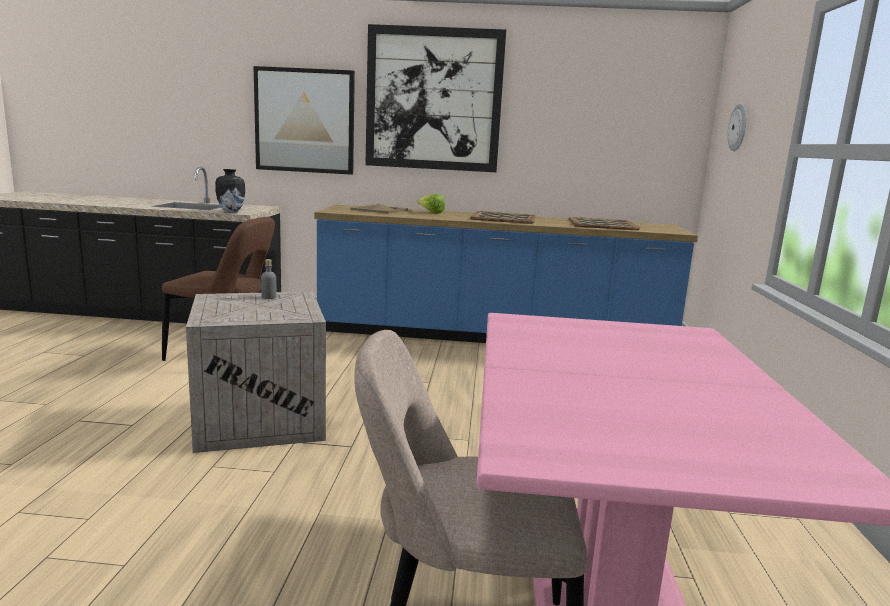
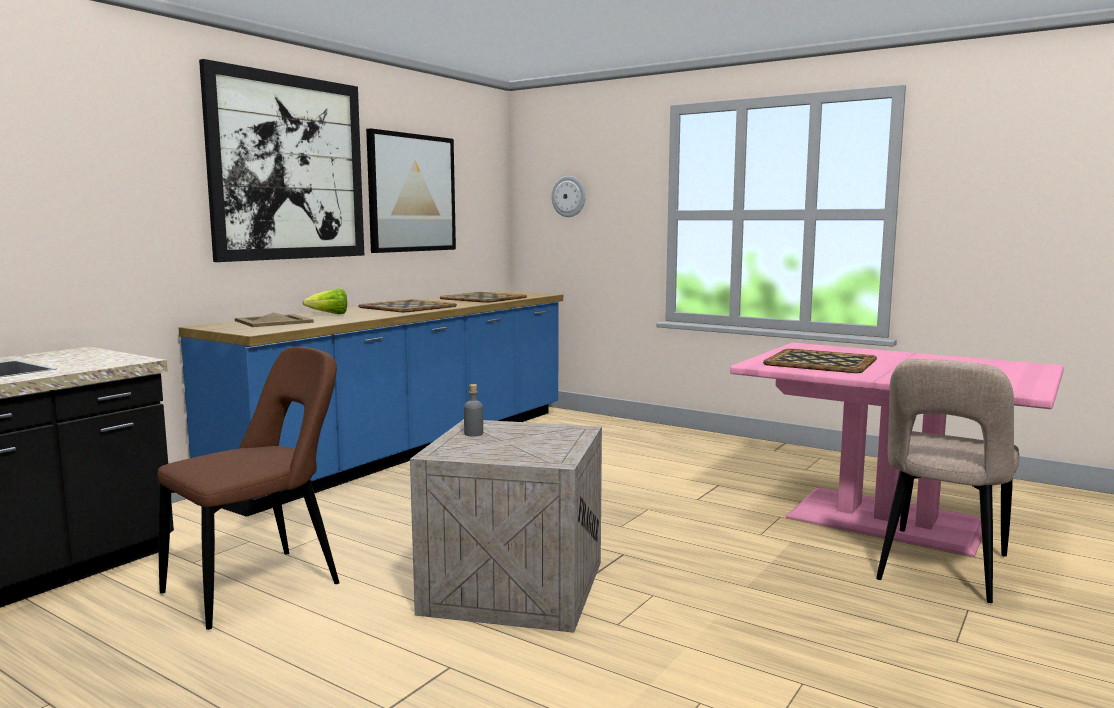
camera: 60 degrees left, 5 degrees down
(230, 212) = (111, 363): vase -> none
(305, 121) = (113, 200): picture -> picture (411, 193)
(579, 342) = (821, 362): none -> tray

